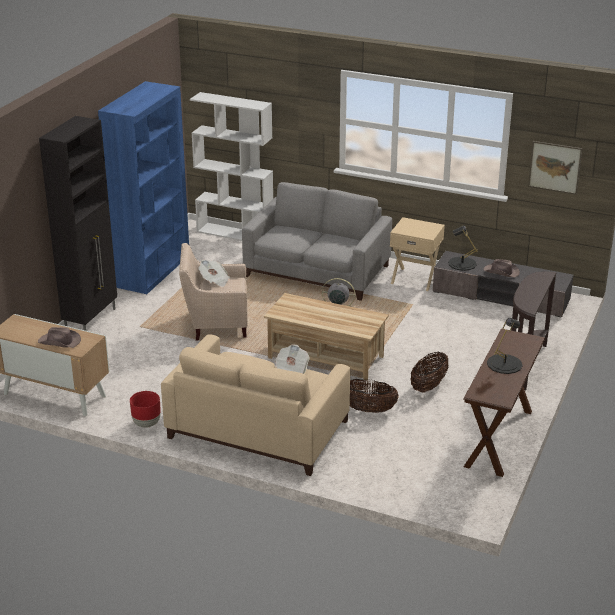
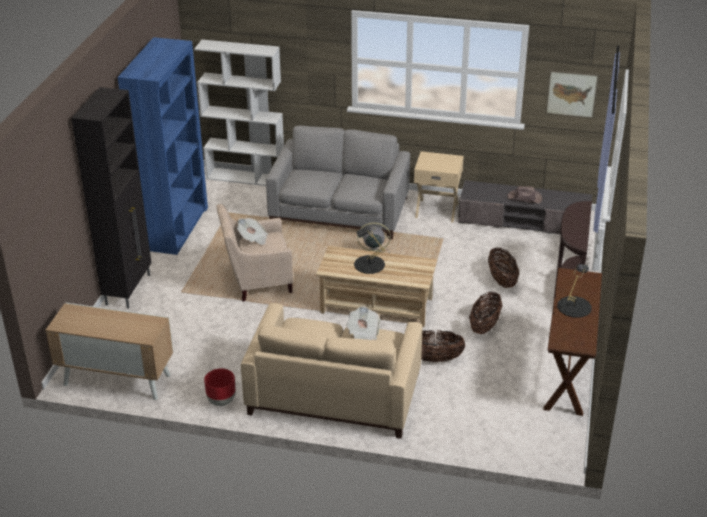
camera: 10 degrees left, 5 degrees up
(60, 342) = (124, 330): brown hat -> none
(460, 347) = (502, 280): none -> basket
(462, 264) = (485, 193): black table lamp -> black table lamp (369, 264)

